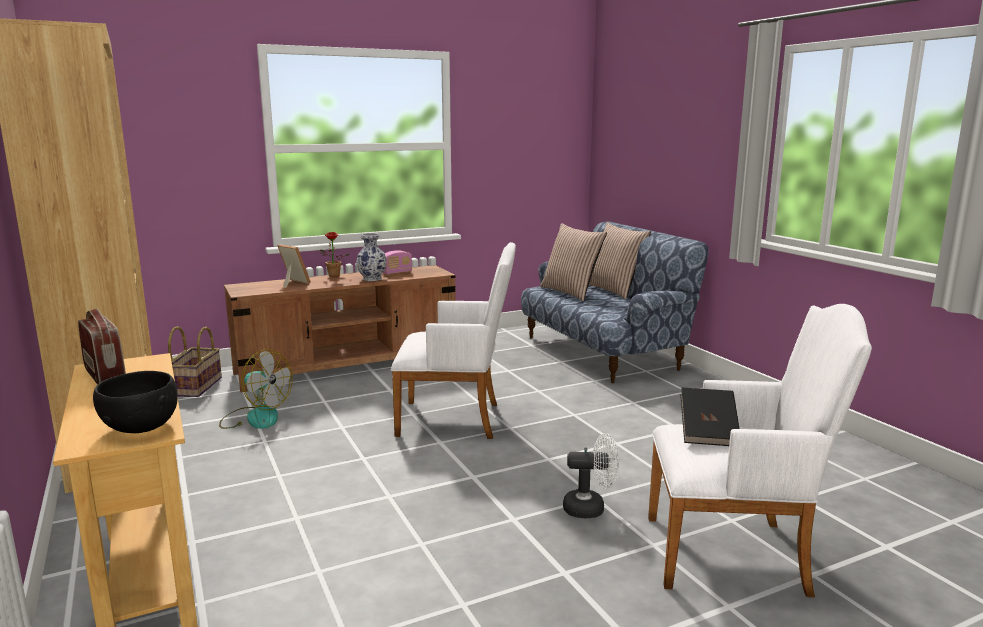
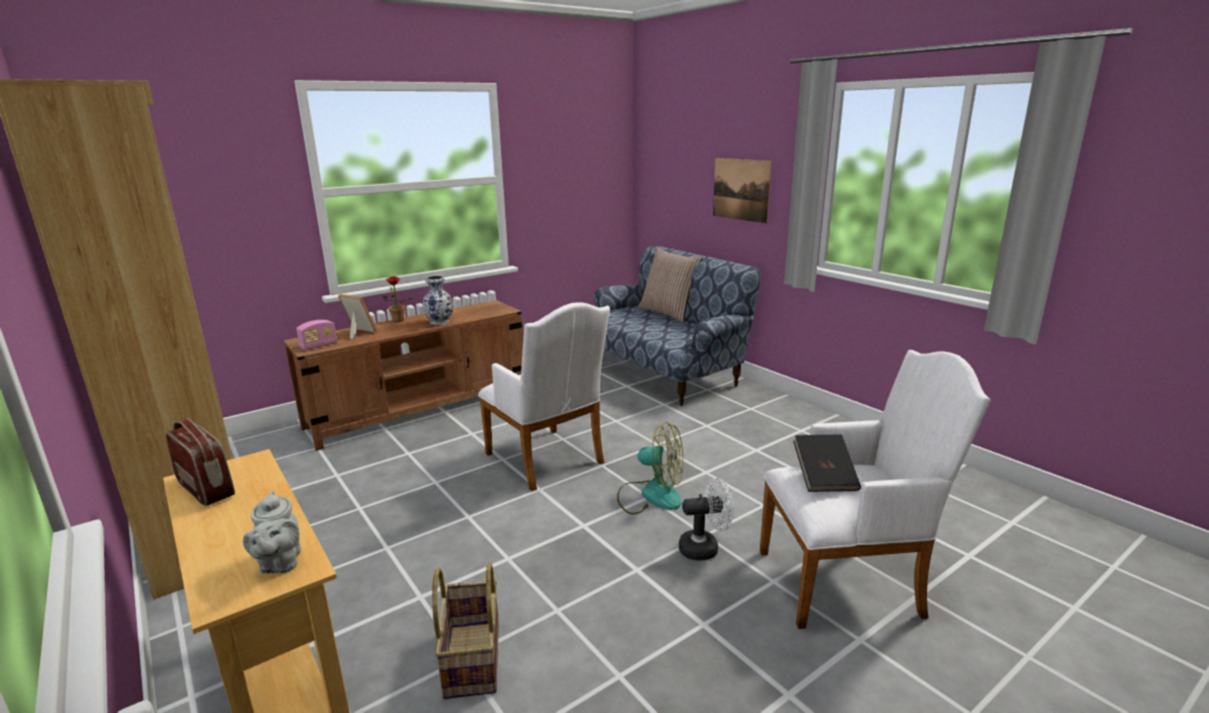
camera: 10 degrees left, 5 degrees up
(141, 427) = (279, 563): black bowl -> grey teapot
(196, 387) = (265, 449): basket -> basket (471, 658)
(255, 417) = (341, 480): fan -> fan (650, 495)
(397, 272) = (462, 312): radio -> radio (319, 345)
(457, 419) = (548, 461): white armchair -> white armchair turned 60 degrees clockwise
(571, 292) = (629, 318): pillow -> none
(692, 160) = (741, 189): none -> picture

